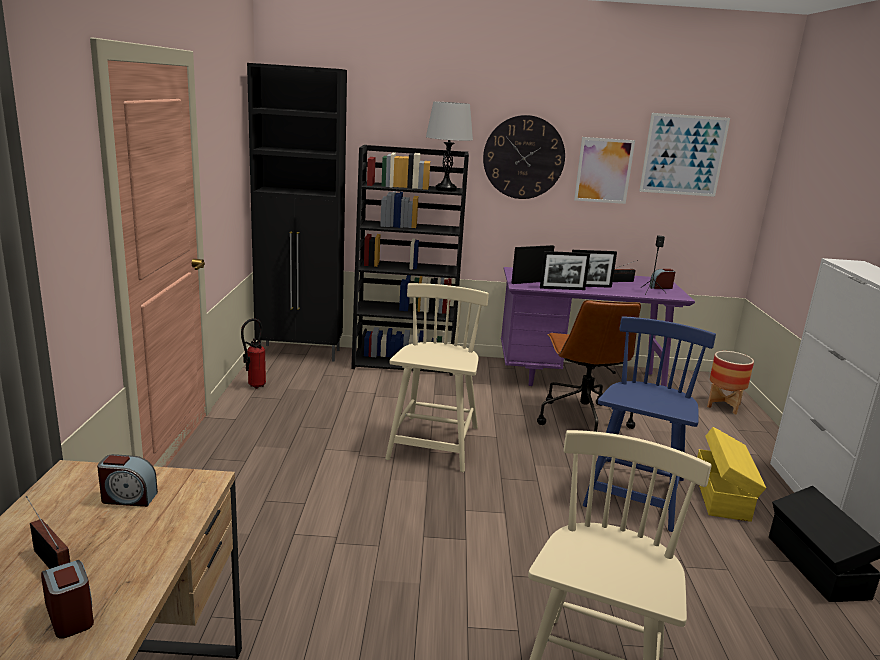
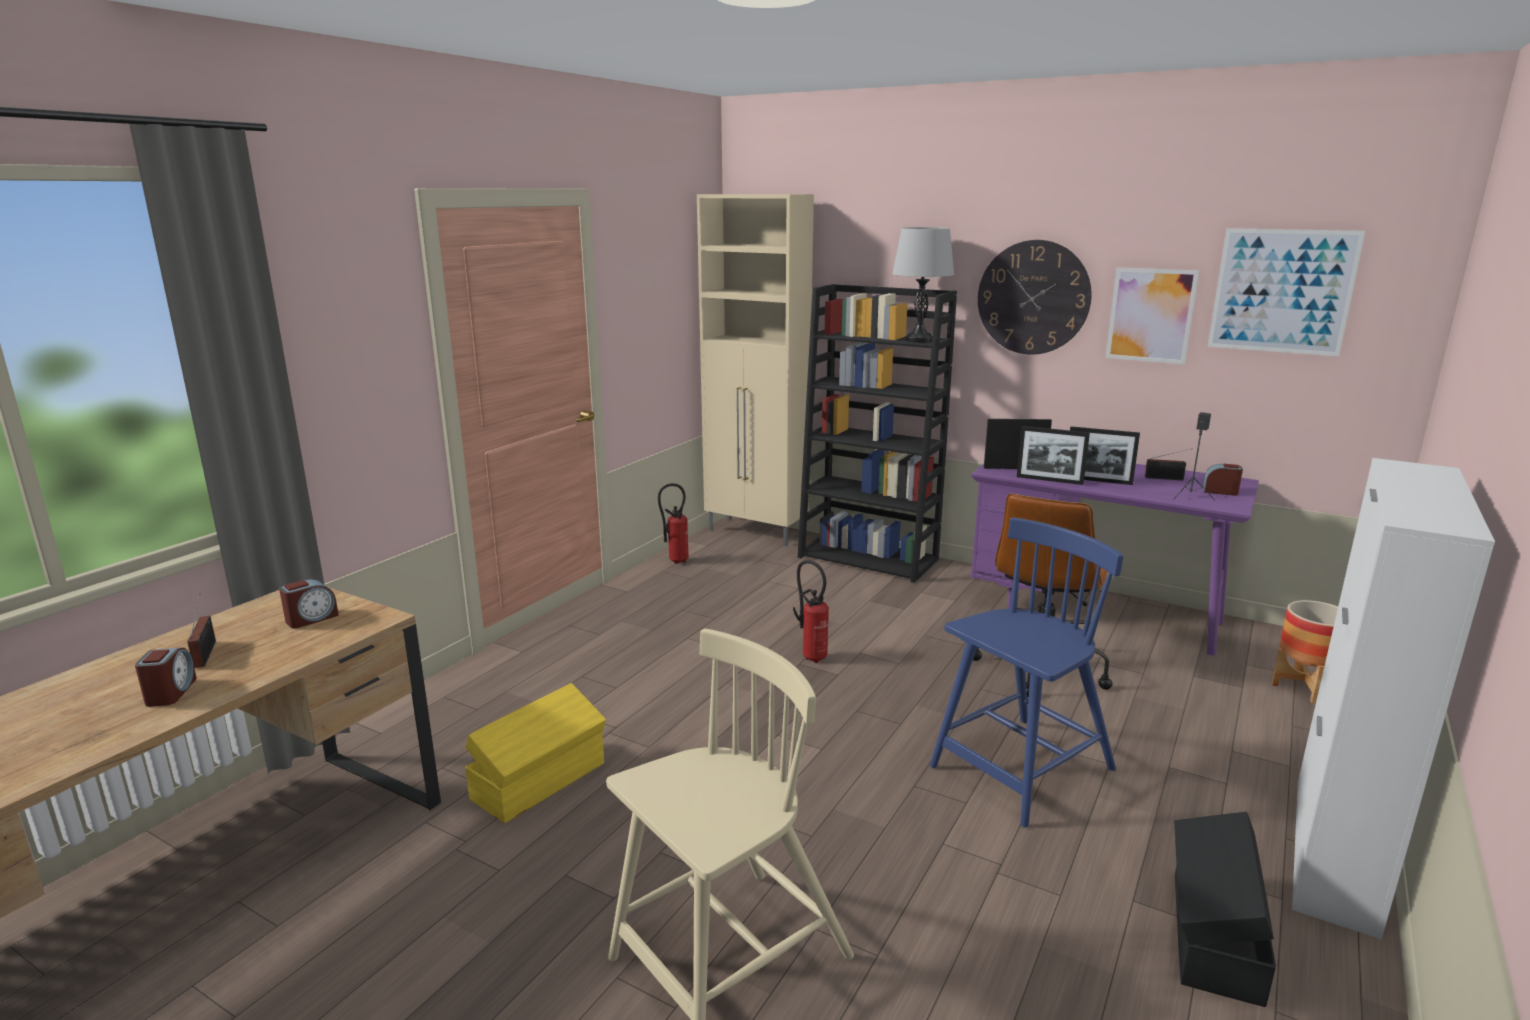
camera: 30 degrees right, 0 degrees up
(128, 498) = (311, 619): alarm clock -> alarm clock turned 75 degrees counterclockwise
(300, 353) = (757, 533): black cabinet -> beige cabinet
(434, 444) = (812, 656): beige chair -> fire extinguisher
(722, 494) = (1160, 803): yellow storage box -> yellow storage box (541, 781)

